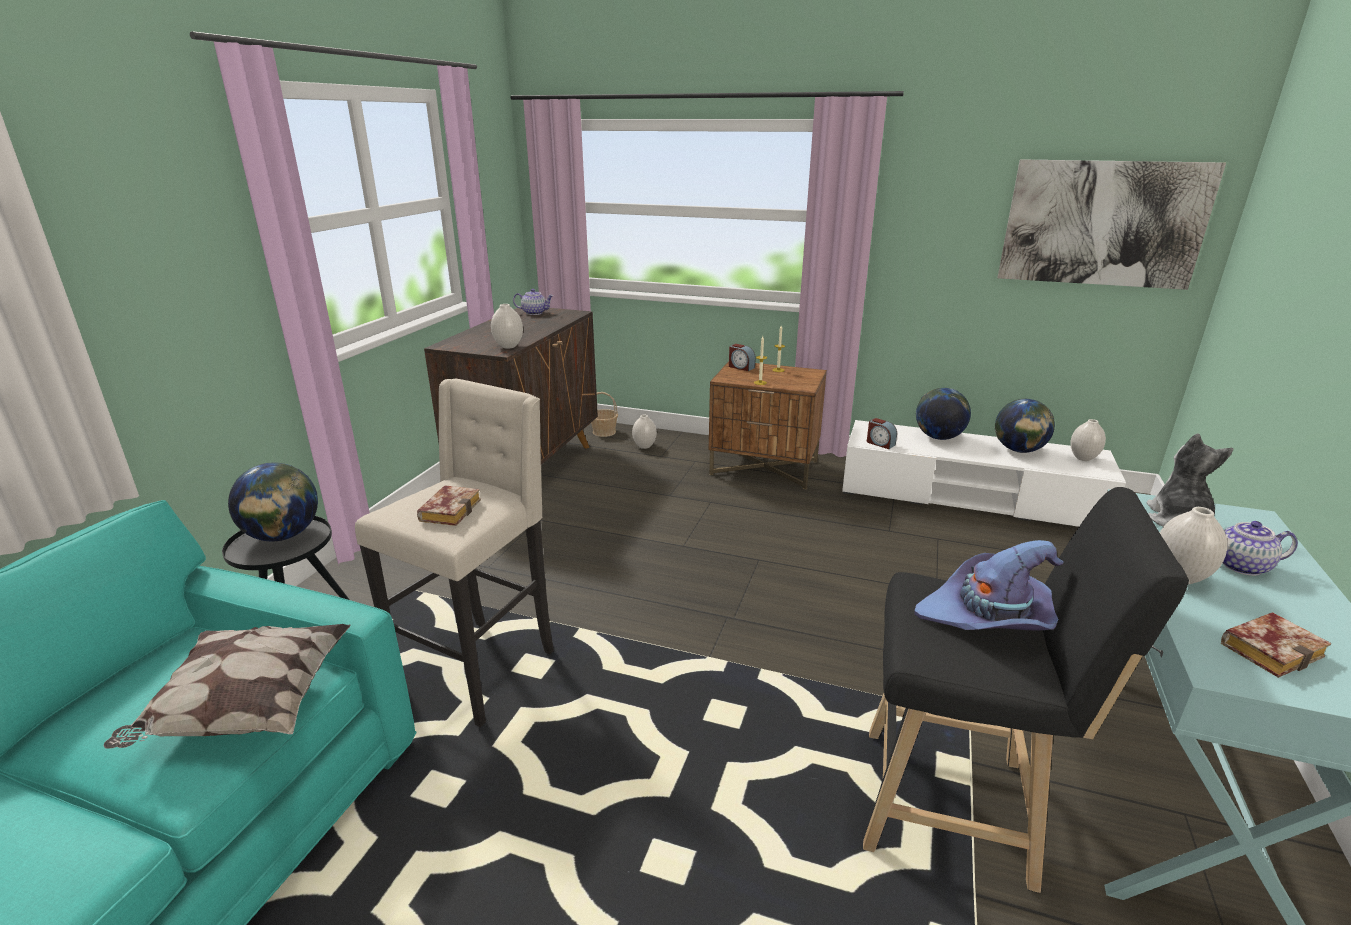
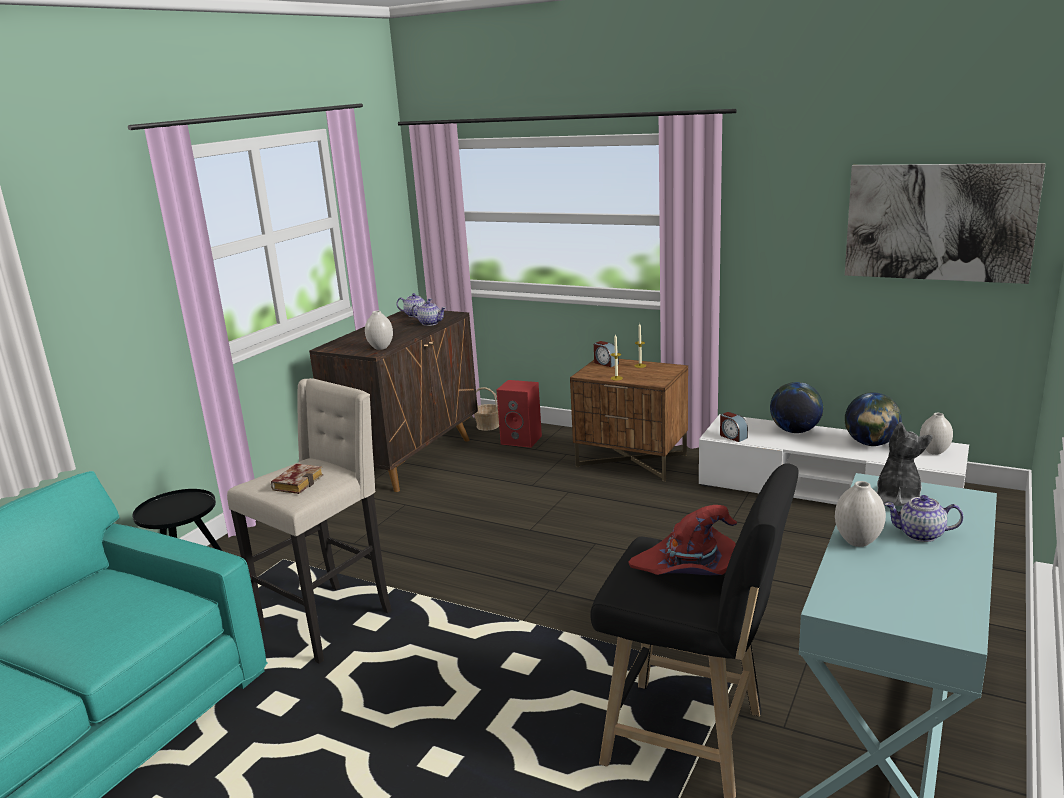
camera: 10 degrees right, 5 degrees down
(248, 709) = (139, 620): pillow -> none
(283, 536) = (178, 505): globe -> none
(554, 321) = (430, 323): none -> teapot
(645, 446) = (522, 440): white vase -> red speaker
(989, 617) = (688, 568): purple hat -> red hat
(1270, 648) = (887, 592): book -> none

